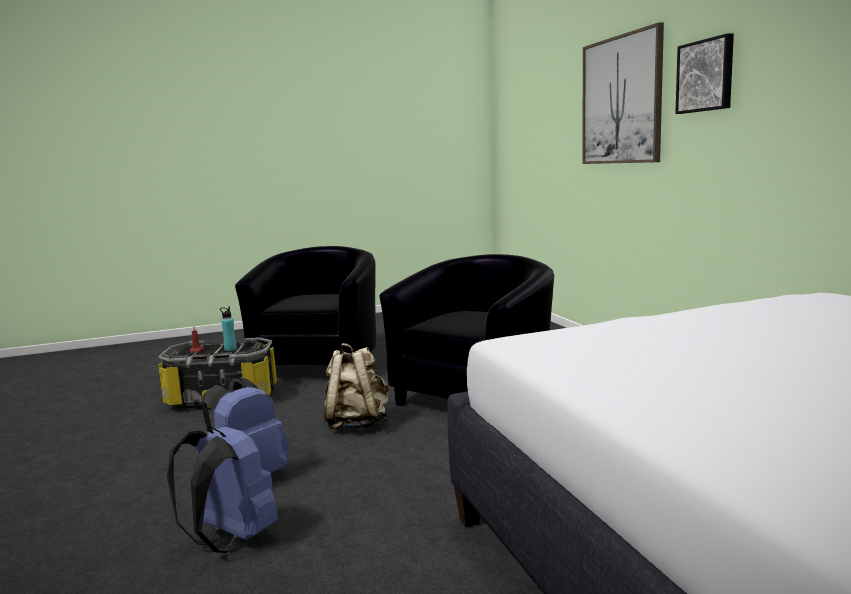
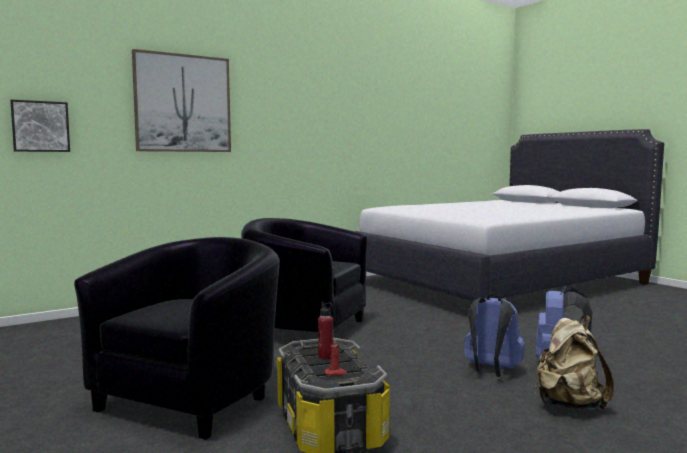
camera: 105 degrees left, 5 degrees down
(230, 349) = (325, 356): turquoise bottle -> red bottle
(320, 364) = (193, 397): black armchair -> black armchair turned 120 degrees clockwise
(357, 424) = (374, 355): beige backpack -> beige backpack (568, 405)
(706, 76) = (265, 102): picture -> picture (40, 126)

